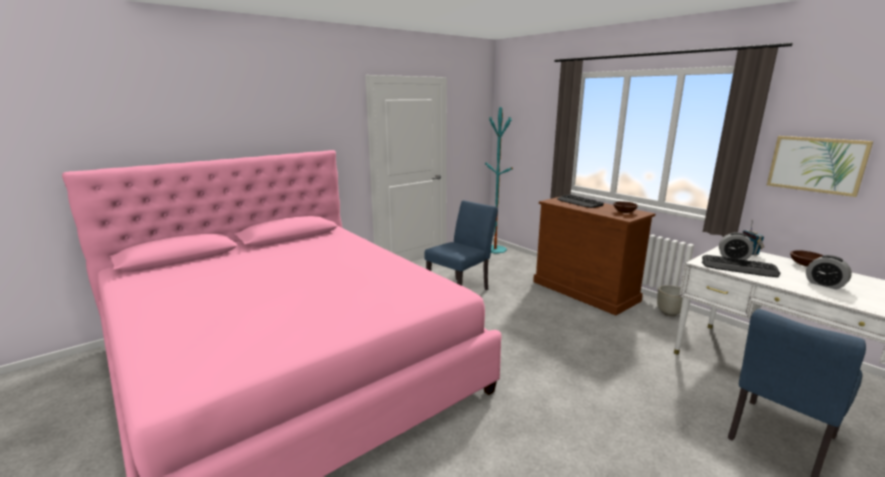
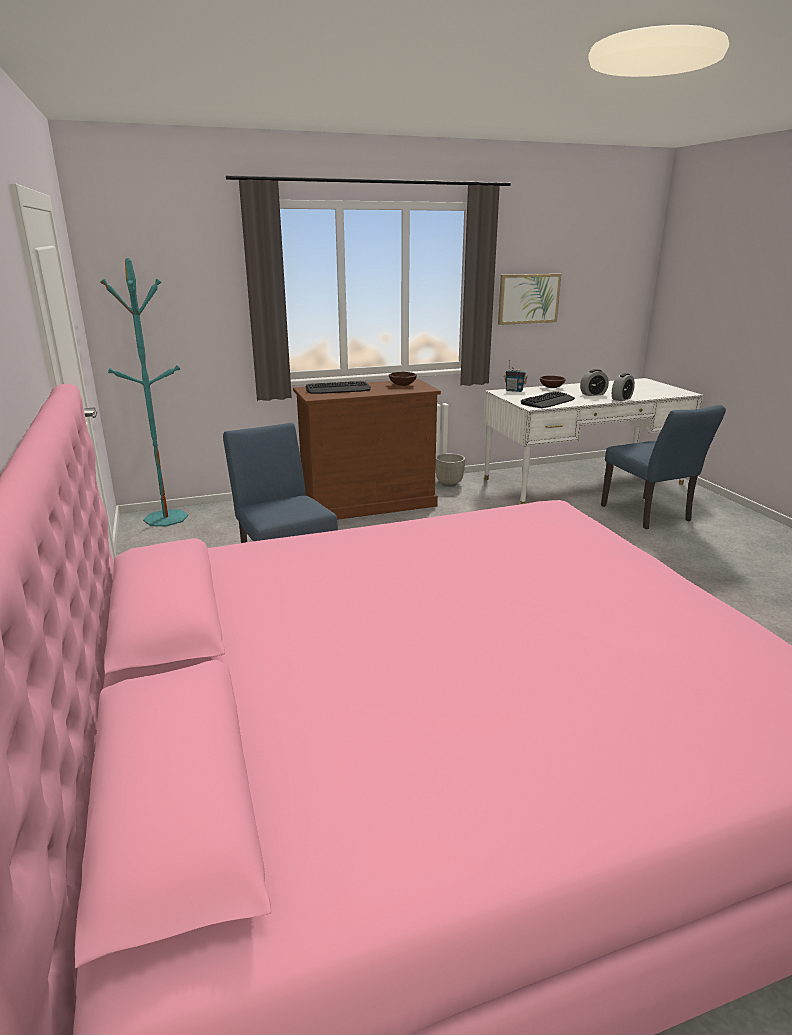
camera: 70 degrees left, 5 degrees up
(733, 257) = (524, 397): alarm clock -> alarm clock (621, 399)

